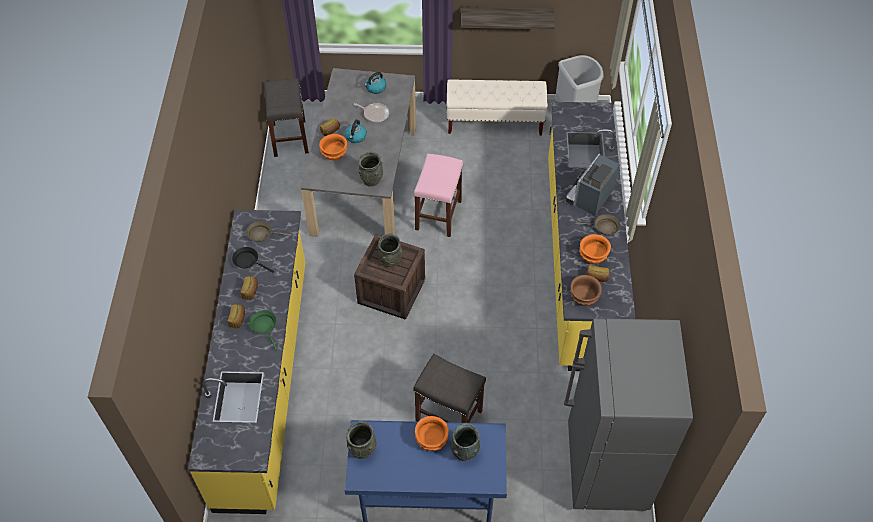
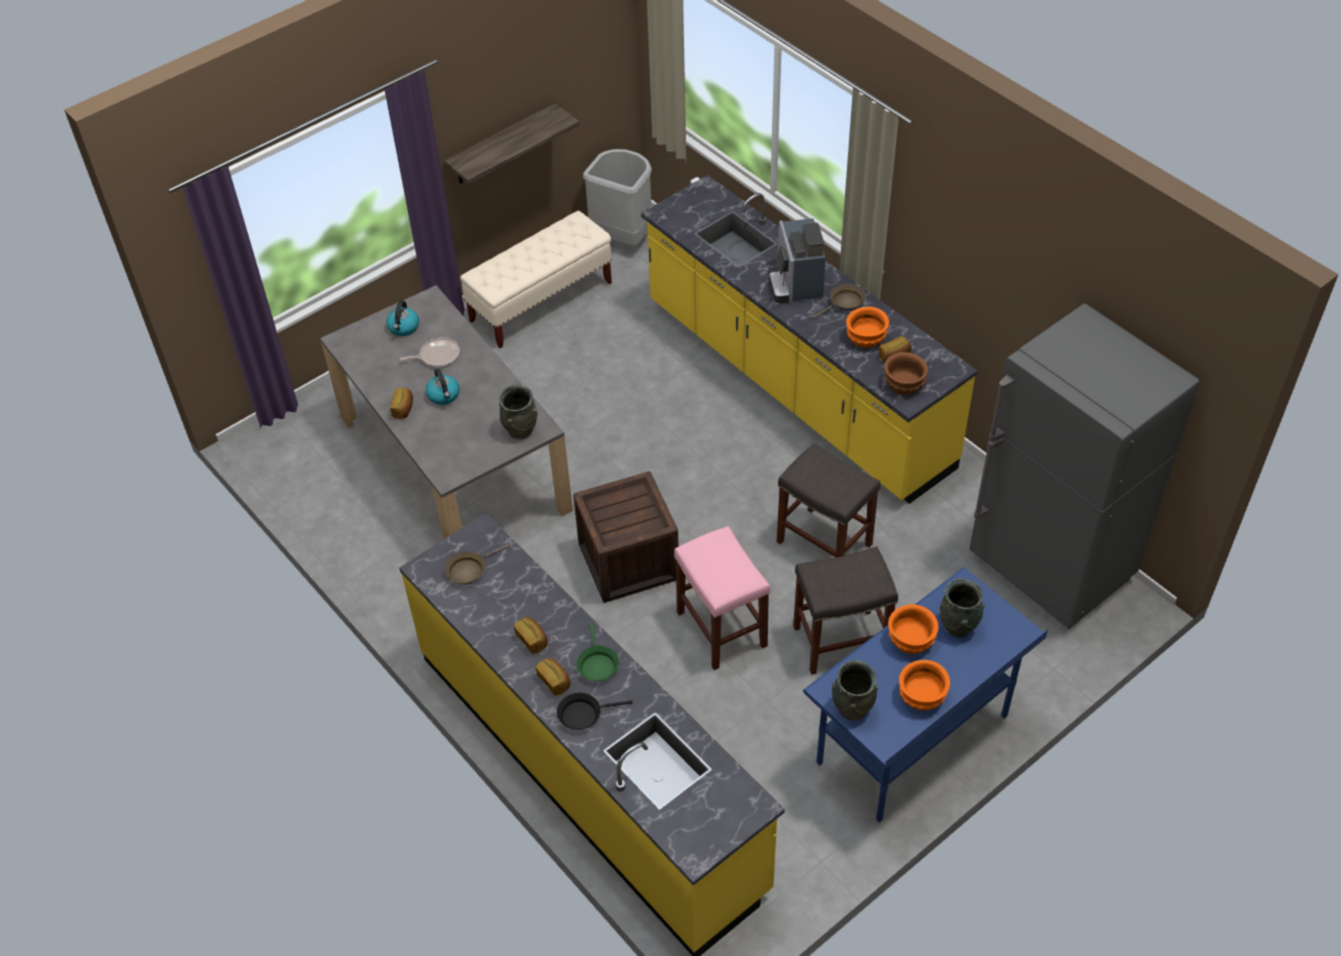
camera: 40 degrees left, 5 degrees down
(248, 261) = (488, 610): black frying pan -> black frying pan (583, 714)
(264, 327) = (597, 664): green frying pan -> green frying pan turned 120 degrees counterclockwise
(289, 138) = (300, 479): grey stool -> grey stool (823, 543)
(333, 154) = (438, 431): orange bowl -> orange bowl (921, 696)
(390, 261) = (623, 511): grey vase -> none
(438, 216) = (590, 444): pink stool -> pink stool (723, 630)

